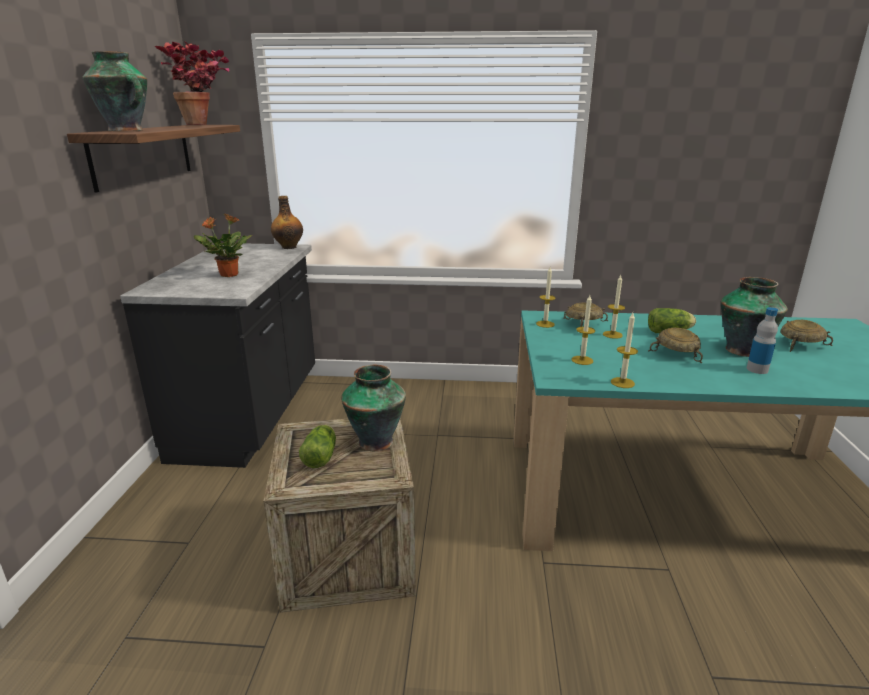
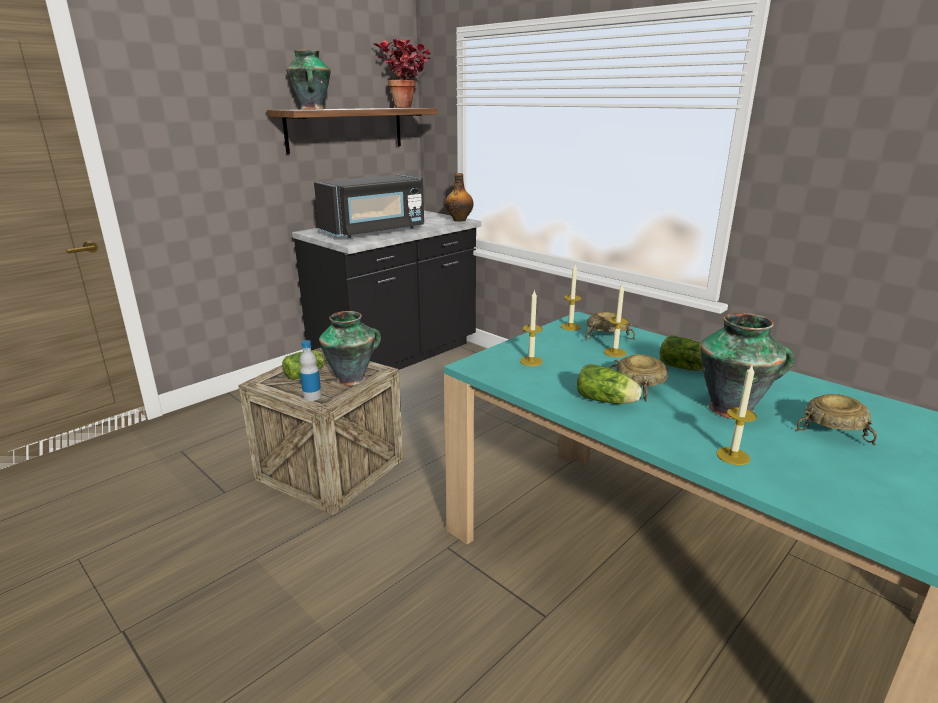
camera: 40 degrees right, 0 degrees up
(228, 275) = (374, 231): potted plant -> black microwave
(622, 382) = (522, 387): candle -> candle (733, 456)
(684, 371) = (607, 401): none -> lettuce
(757, 369) = (697, 428): bottle -> bottle (312, 396)

